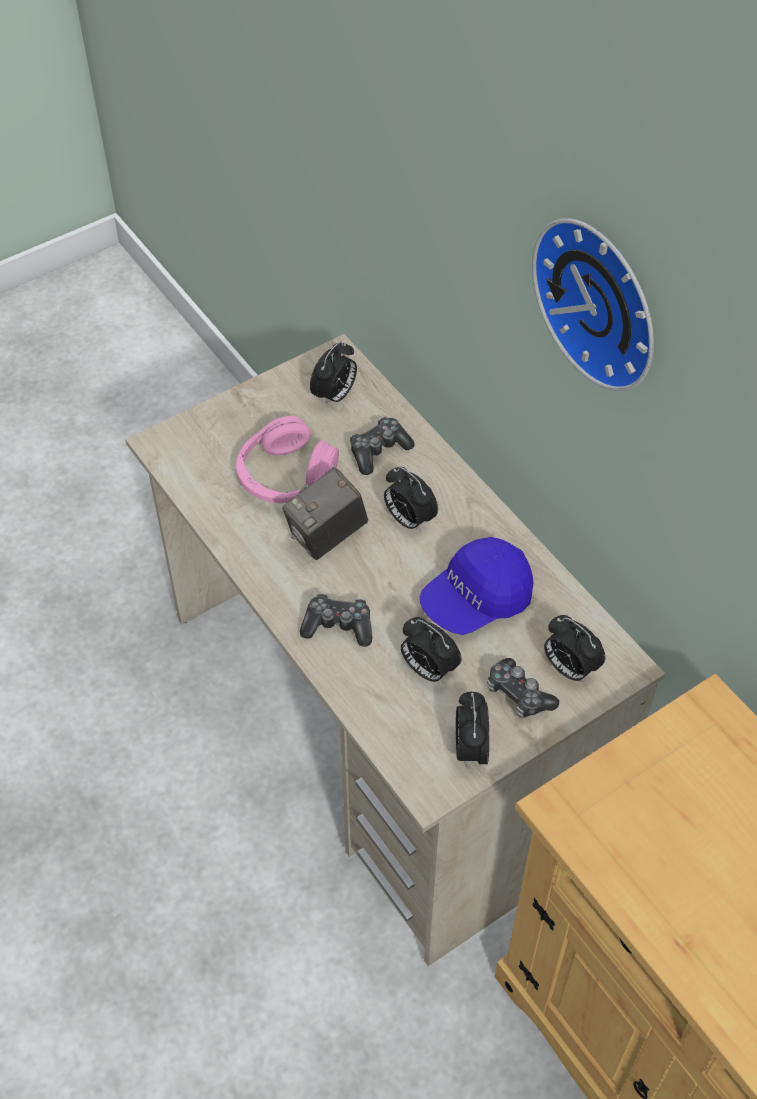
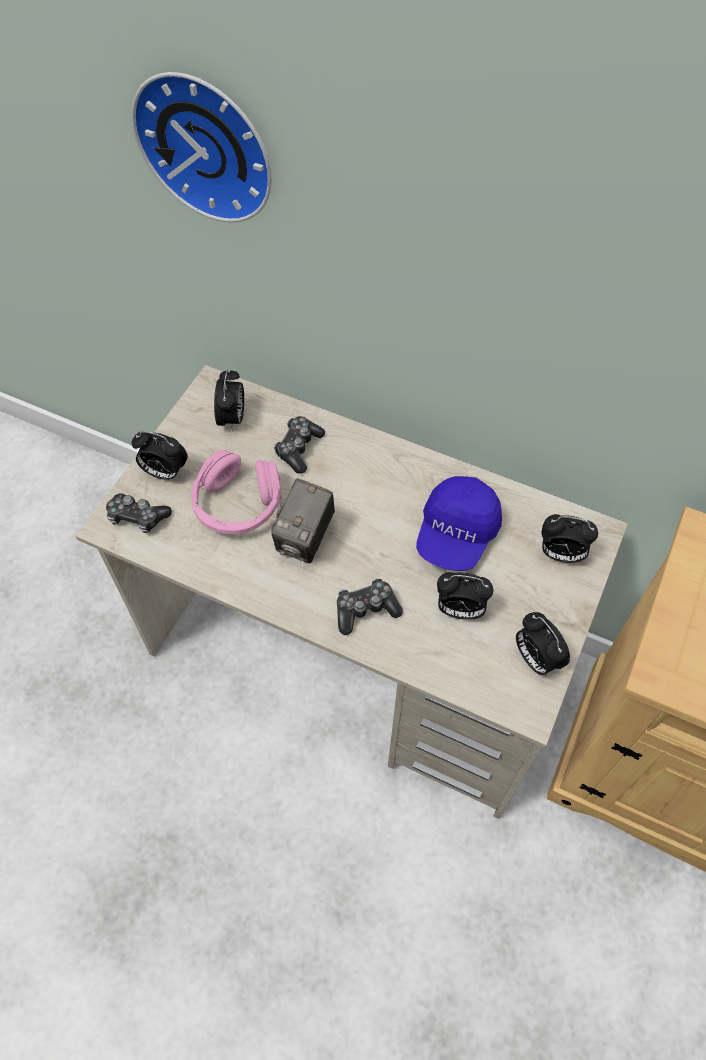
camera: 30 degrees left, 5 degrees up
(408, 519) = (360, 494): alarm clock -> alarm clock (164, 472)
(518, 695) = (539, 595): game controller -> game controller (138, 517)
(603, 300) = (536, 225): wall clock -> wall clock (208, 144)

